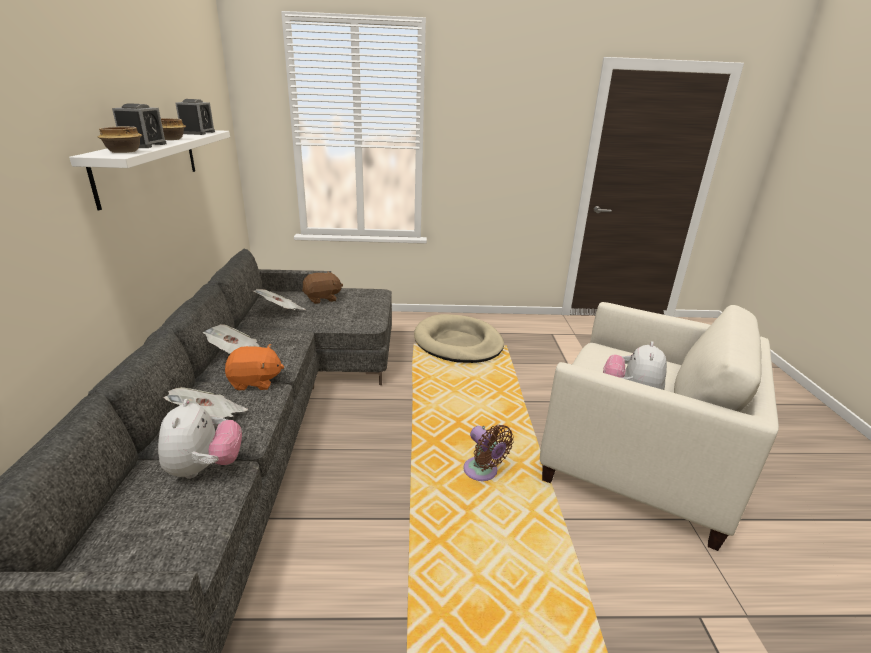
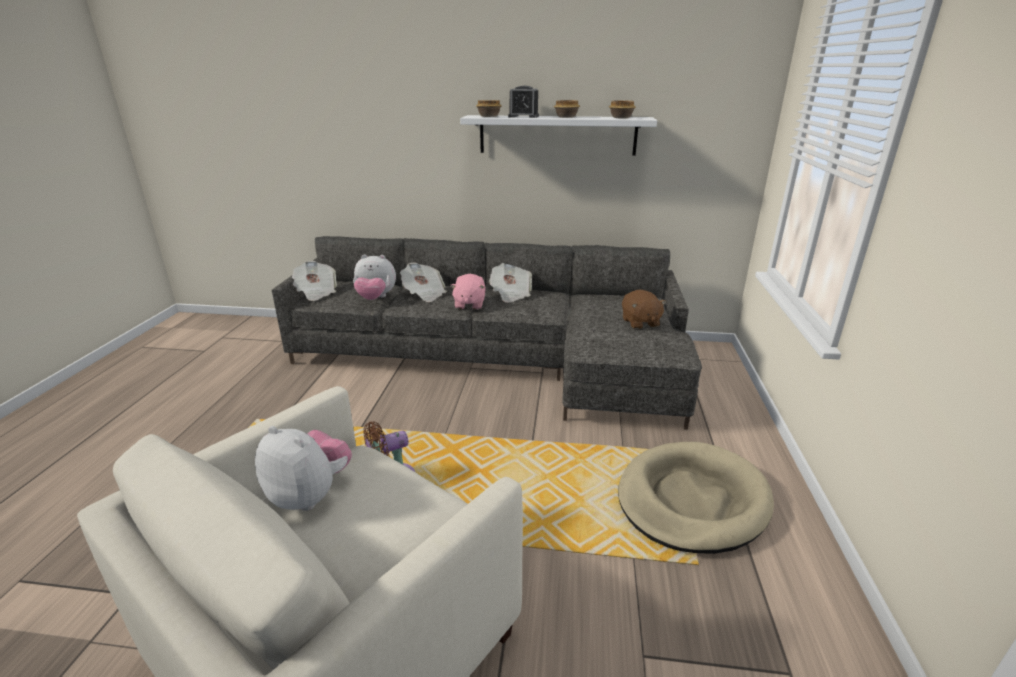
camera: 100 degrees right, 0 degrees up
(198, 133) = (621, 117): alarm clock -> bowl
(255, 382) = (469, 304): orange plush toy -> pink plush toy
(281, 311) = (601, 305): newspaper -> newspaper (316, 292)

